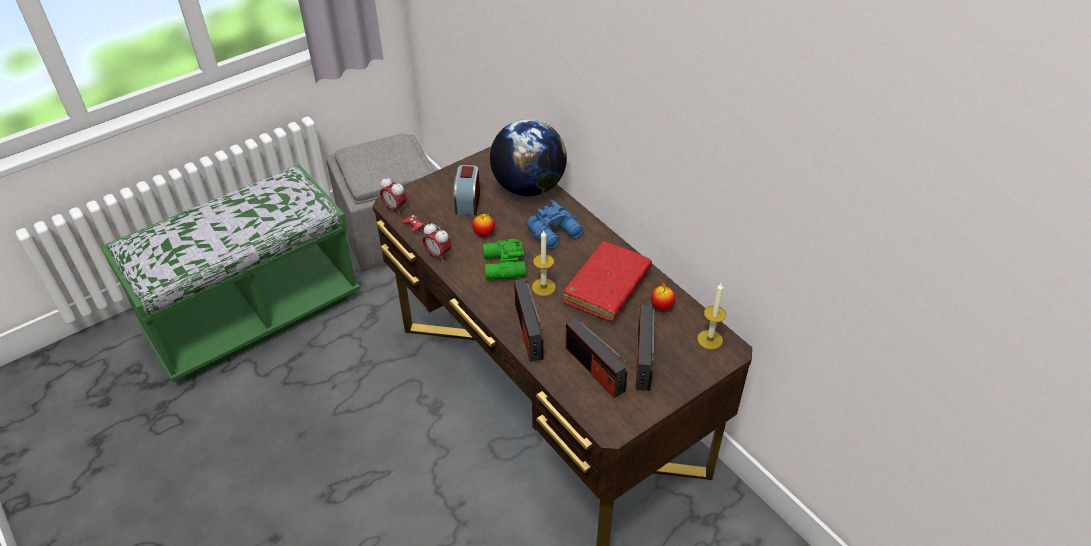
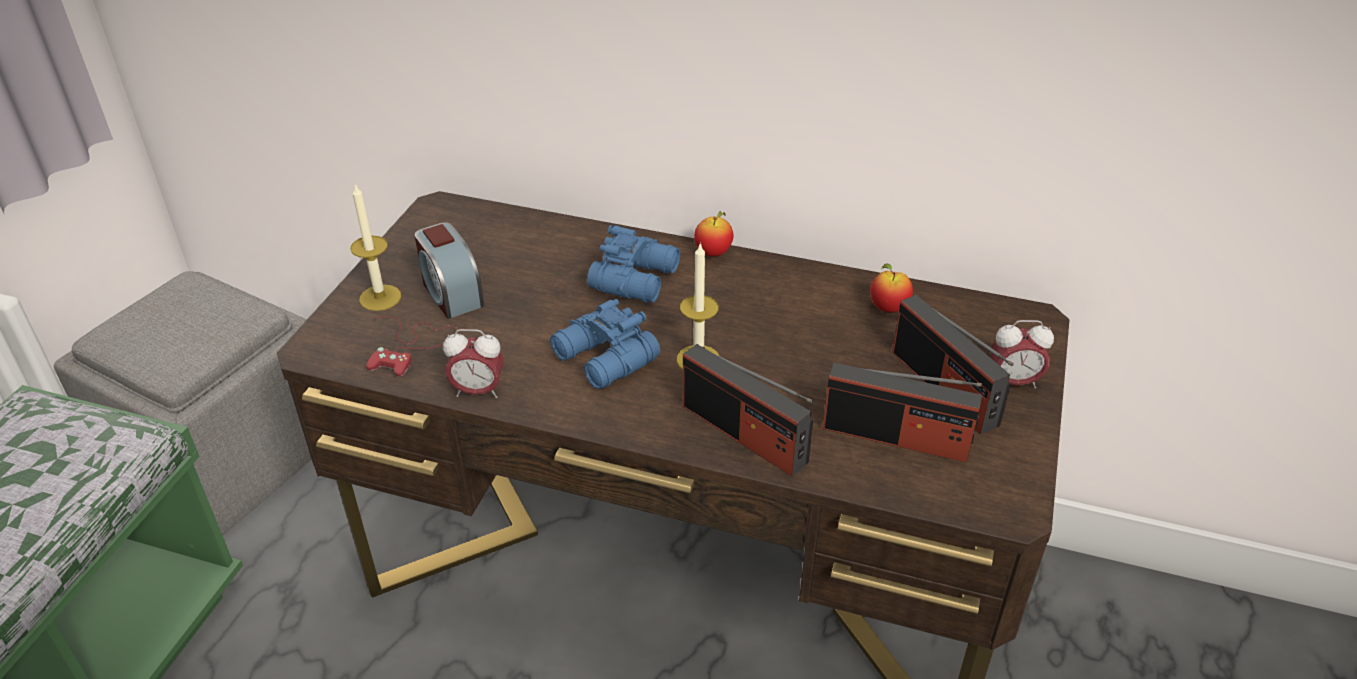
camera: 35 degrees left, 5 degrees down
(395, 208) = (329, 354): alarm clock -> alarm clock (1013, 382)
(484, 233) = (525, 326): apple -> apple (713, 253)
(503, 266) = (604, 360): green binoculars -> blue binoculars
(528, 187) = (530, 235): globe -> none
(607, 288) = (790, 318): red book -> none
(710, 339) = (995, 320): candle -> candle (380, 298)

